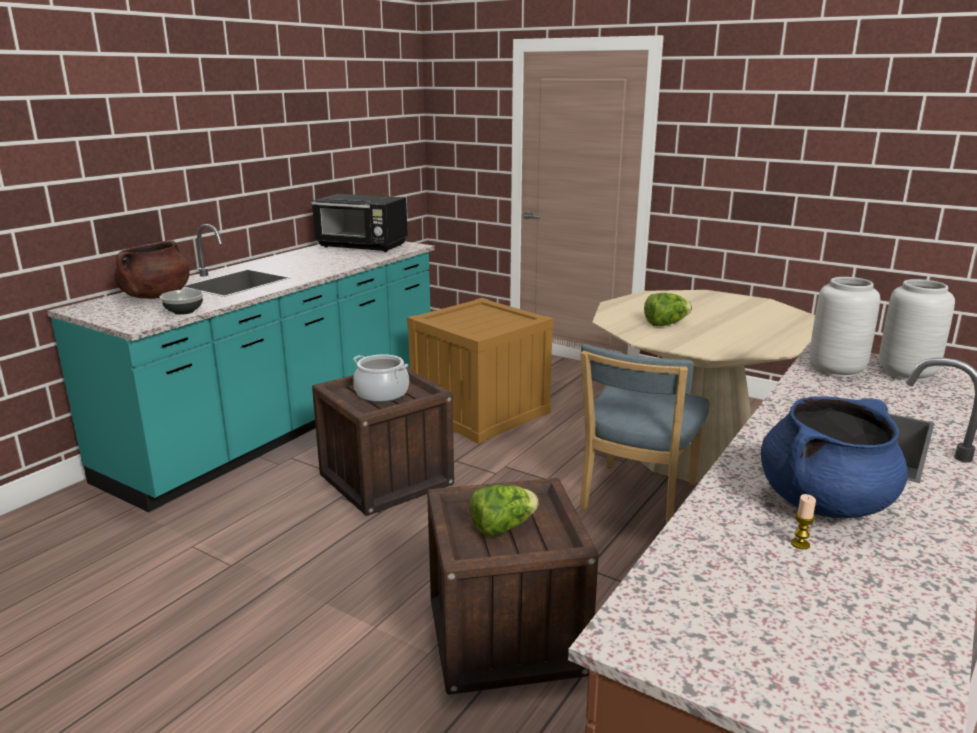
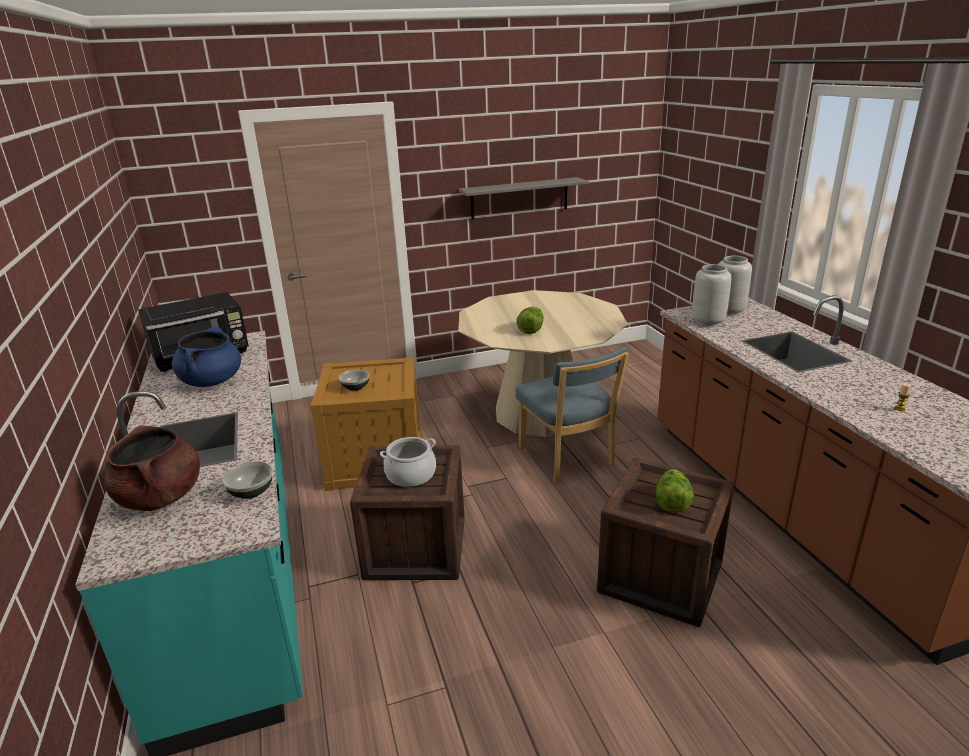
camera: 50 degrees left, 5 degrees up
(463, 320) = (355, 387): none -> bowl
(808, 176) = (519, 198): none -> grey shelf
(824, 502) = (861, 387): blue cooking pot -> blue cooking pot (212, 381)

